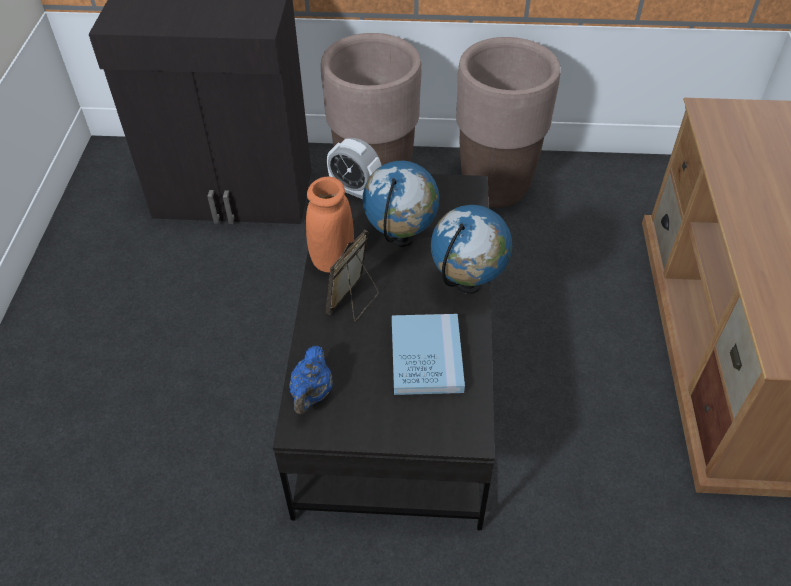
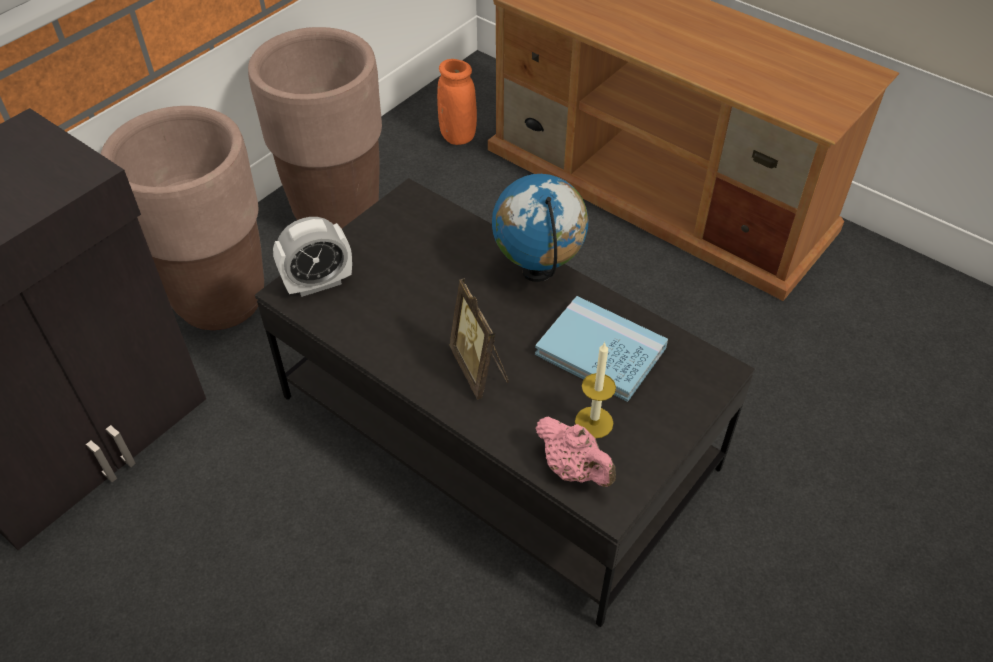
camera: 55 degrees left, 0 degrees up
(312, 394) = (574, 469): blue teapot -> pink teapot
(333, 260) = (403, 356): orange vase -> orange vase (457, 136)
(360, 385) = (594, 422): none -> candle
(401, 239) = (429, 286): globe -> none

